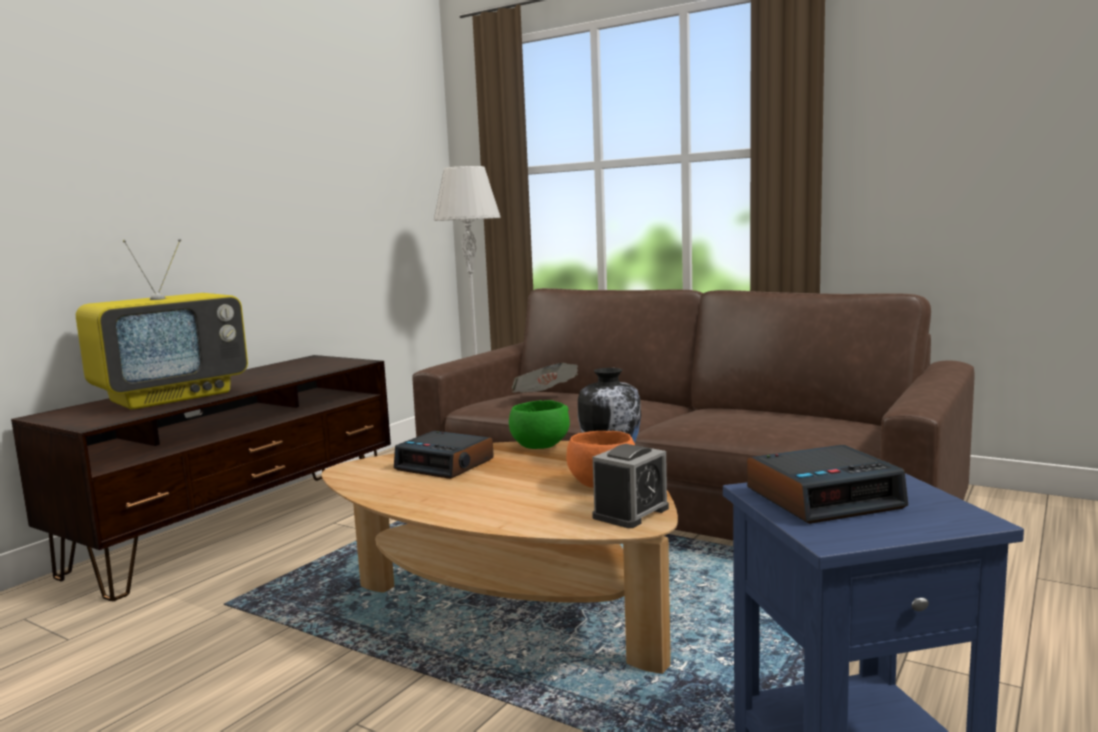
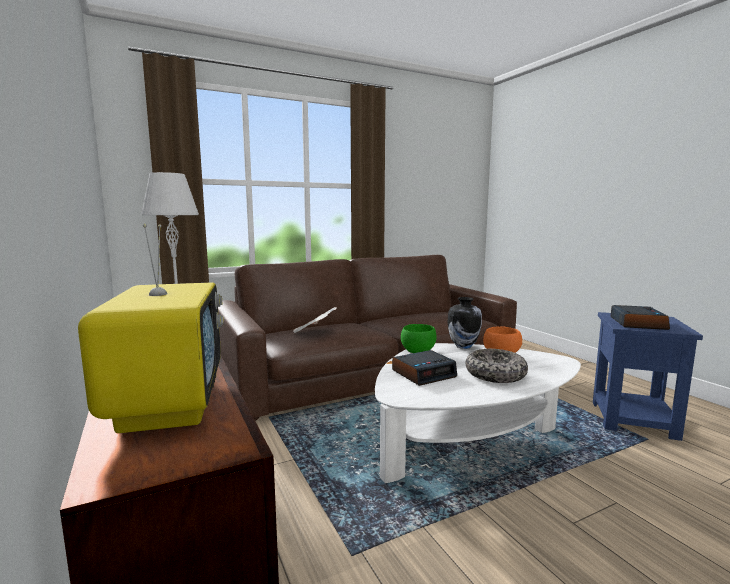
camera: 60 degrees left, 0 degrees up
(491, 494) = (495, 374): none -> bowl
(511, 613) = (467, 445): brown coffee table -> white coffee table
(631, 513) = (547, 359): alarm clock -> none

